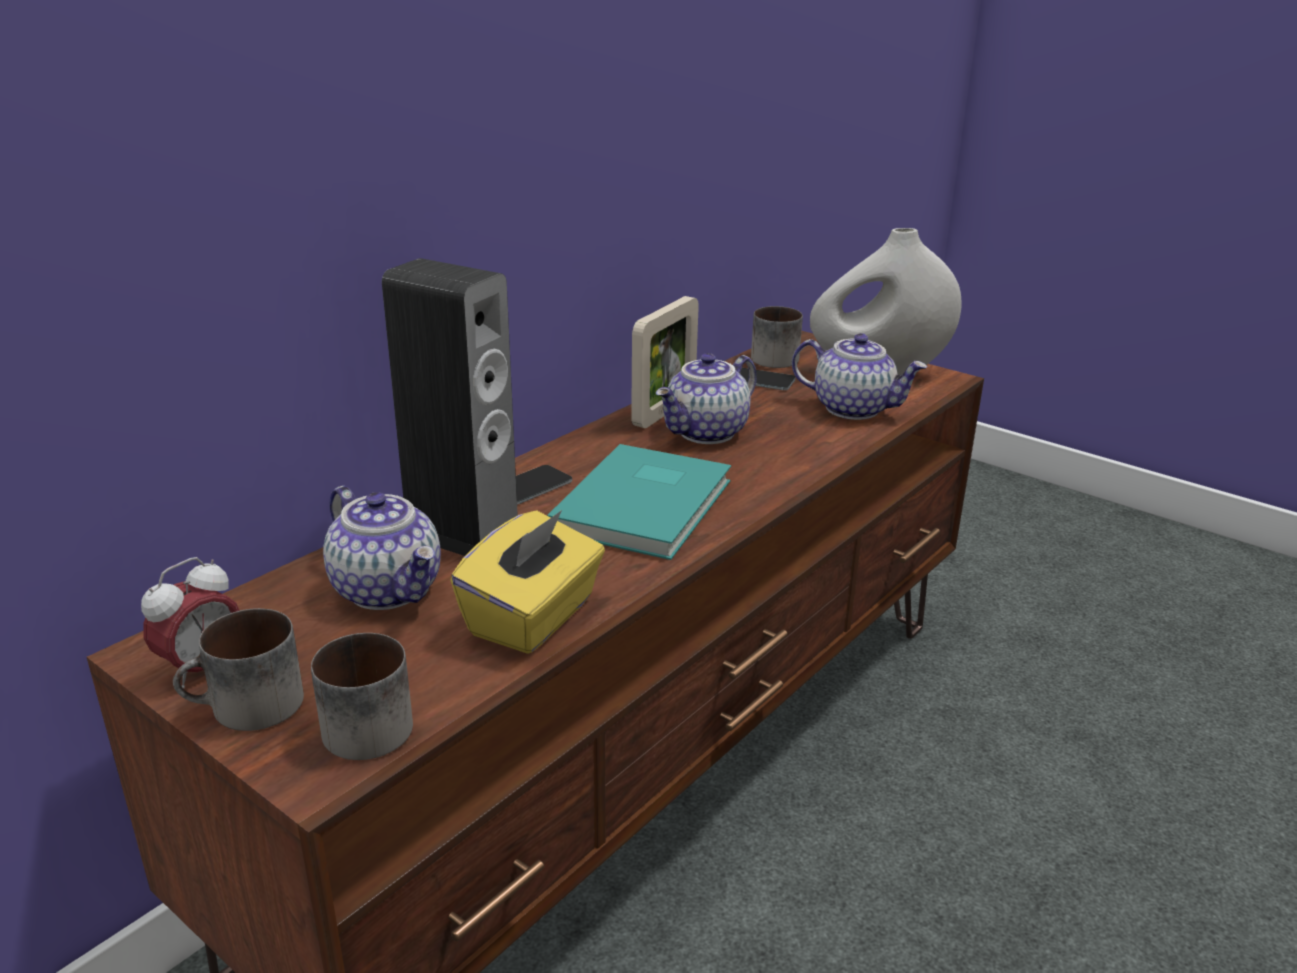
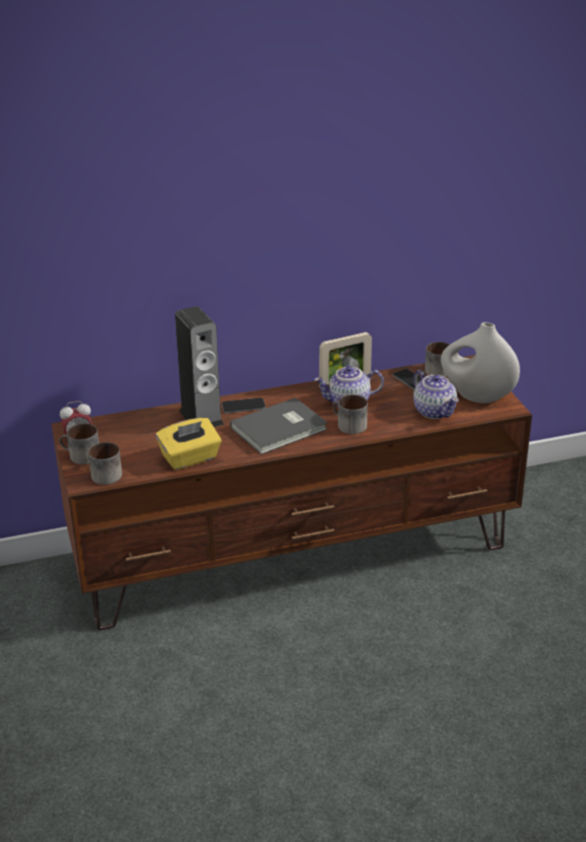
camera: 35 degrees right, 5 degrees up
(389, 589) = (155, 431): teapot -> none
(648, 505) = (281, 429): turquoise book -> grey book
(755, 465) = (348, 425): none -> mug

